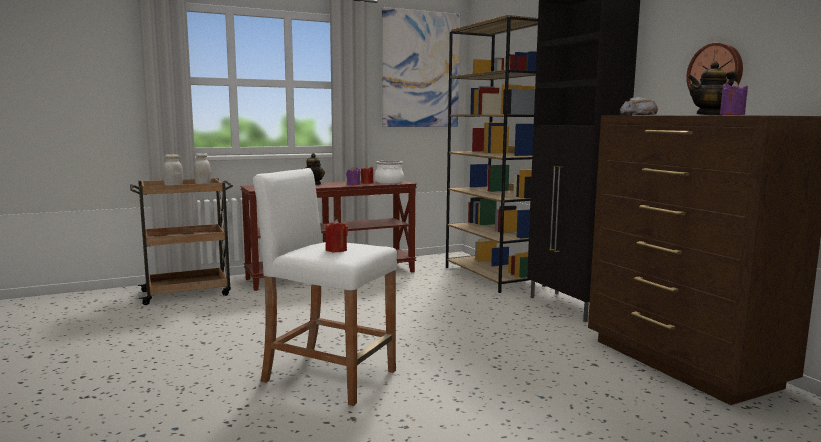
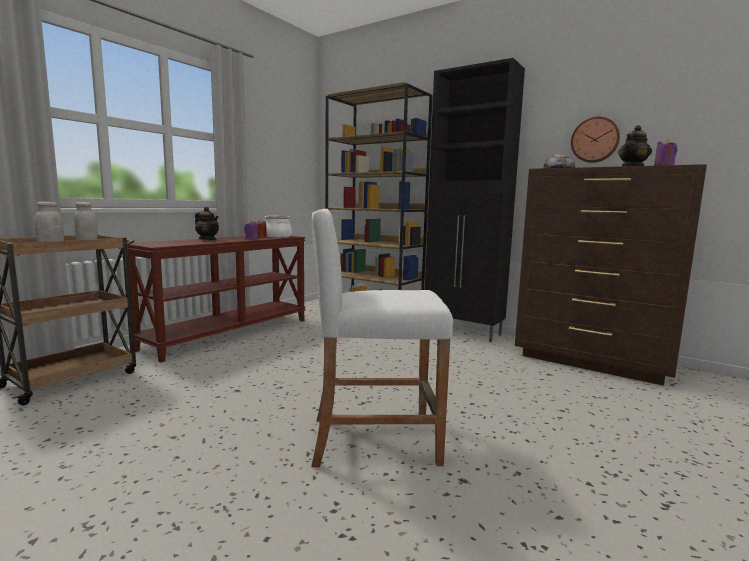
camera: 30 degrees left, 0 degrees up
(336, 250) = (404, 297): red candle -> none
(420, 69) = (285, 131): picture -> none

